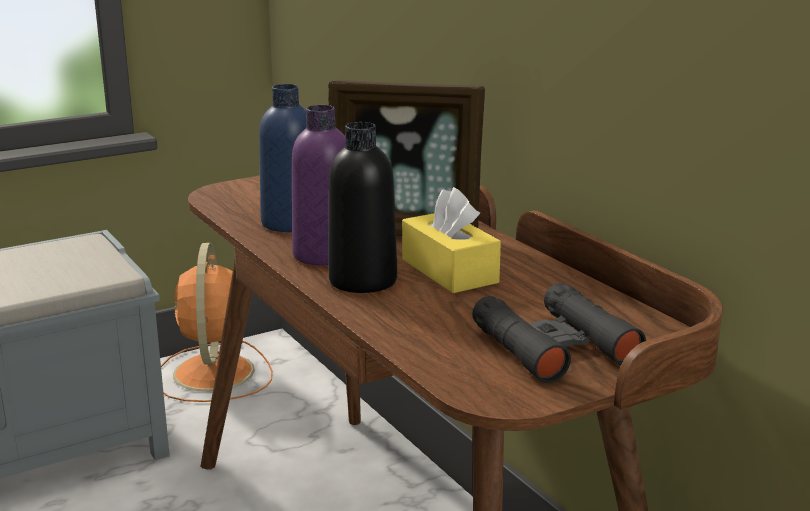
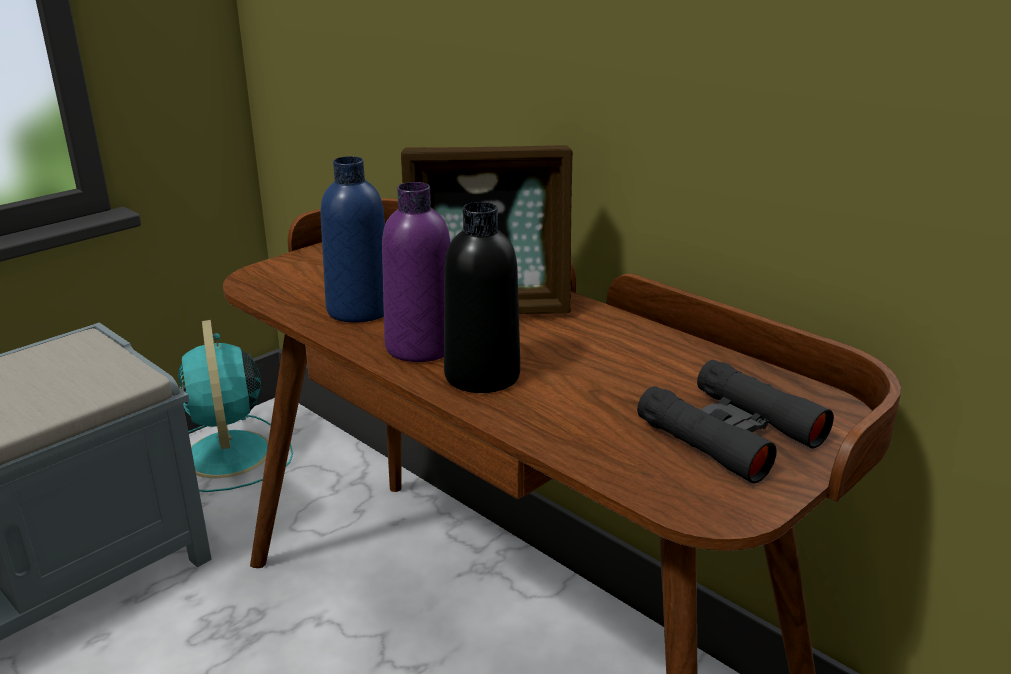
camera: 15 degrees left, 5 degrees up
(213, 374) = (228, 456): orange fan -> turquoise fan
(449, 271) = (565, 351): yellow tissue box -> none

